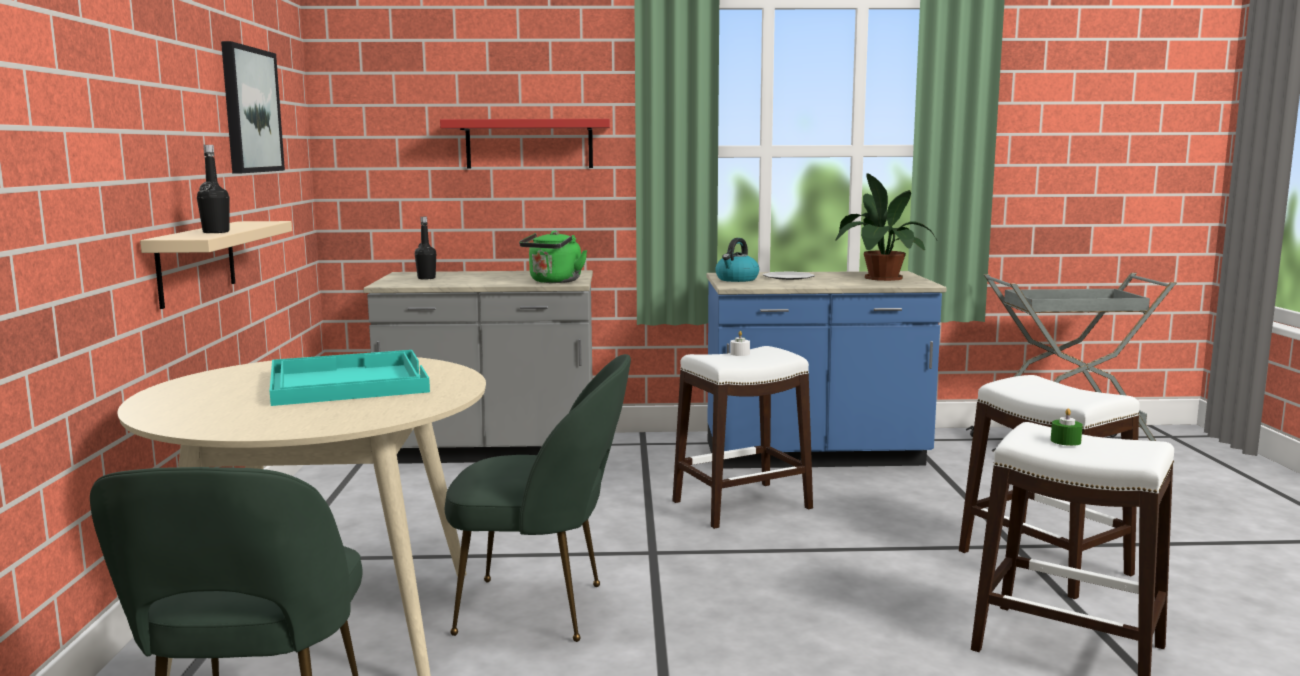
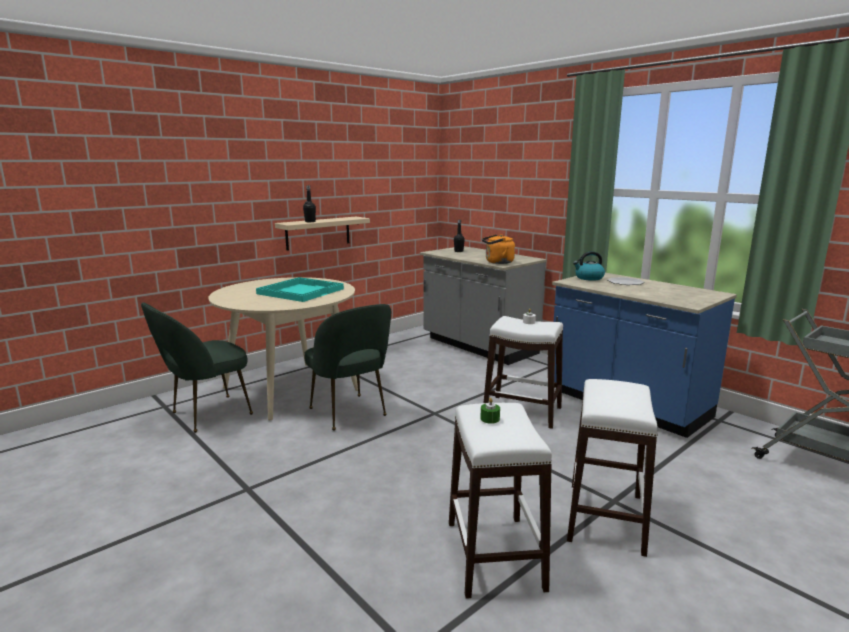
camera: 50 degrees right, 5 degrees up
(250, 110) = (376, 166): picture -> none
(529, 144) = (524, 183): red shelf -> none
(554, 281) = (497, 262): green kettle -> orange kettle
(880, 278) = (683, 294): potted plant -> none

